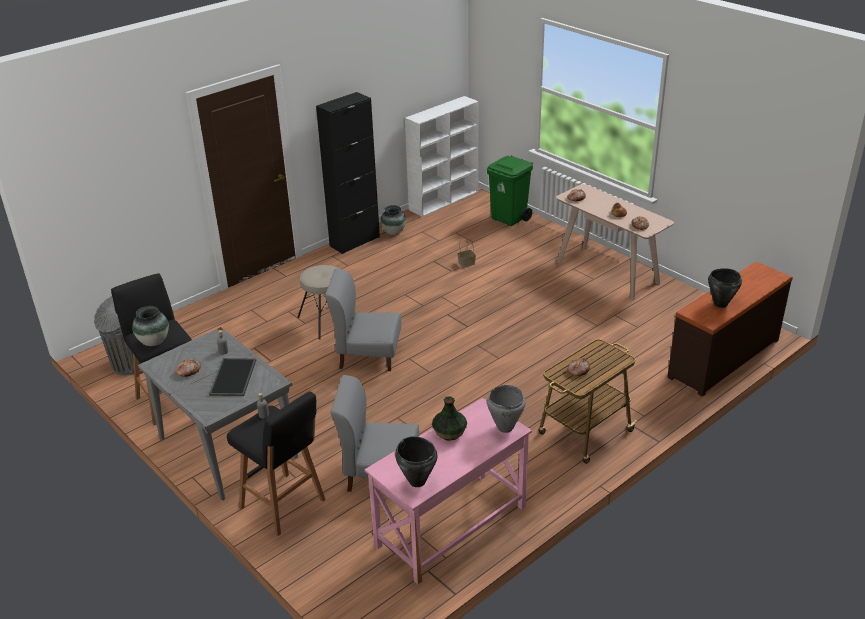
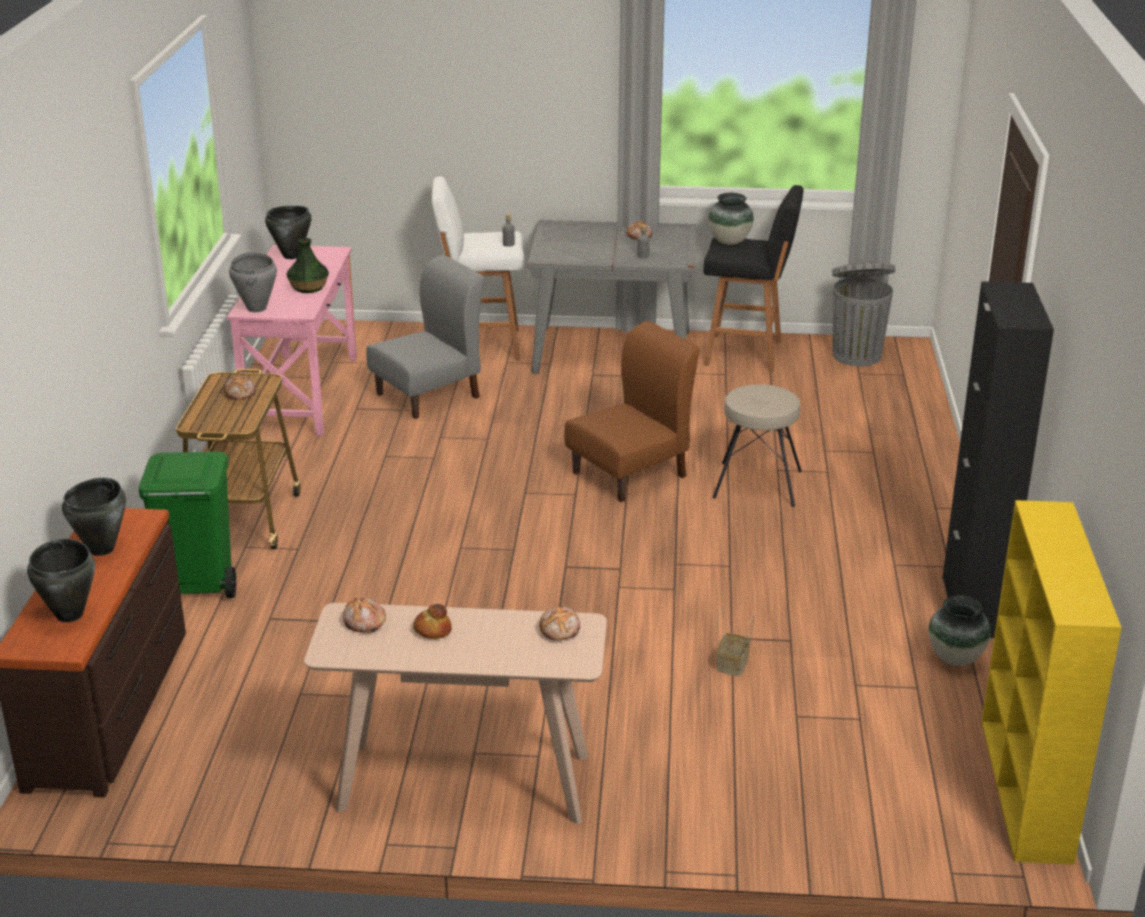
camera: 135 degrees right, 5 degrees down
(234, 377) = (588, 247): tray -> none
(284, 505) = (481, 345): black stool -> white stool
(367, 355) = (630, 474): grey chair -> brown chair
(444, 200) = (1026, 790): white bookcase -> yellow bookcase
(509, 219) = (825, 816): green trash can -> green trash can (197, 586)
(750, 280) = (70, 614): none -> black cooking pot

